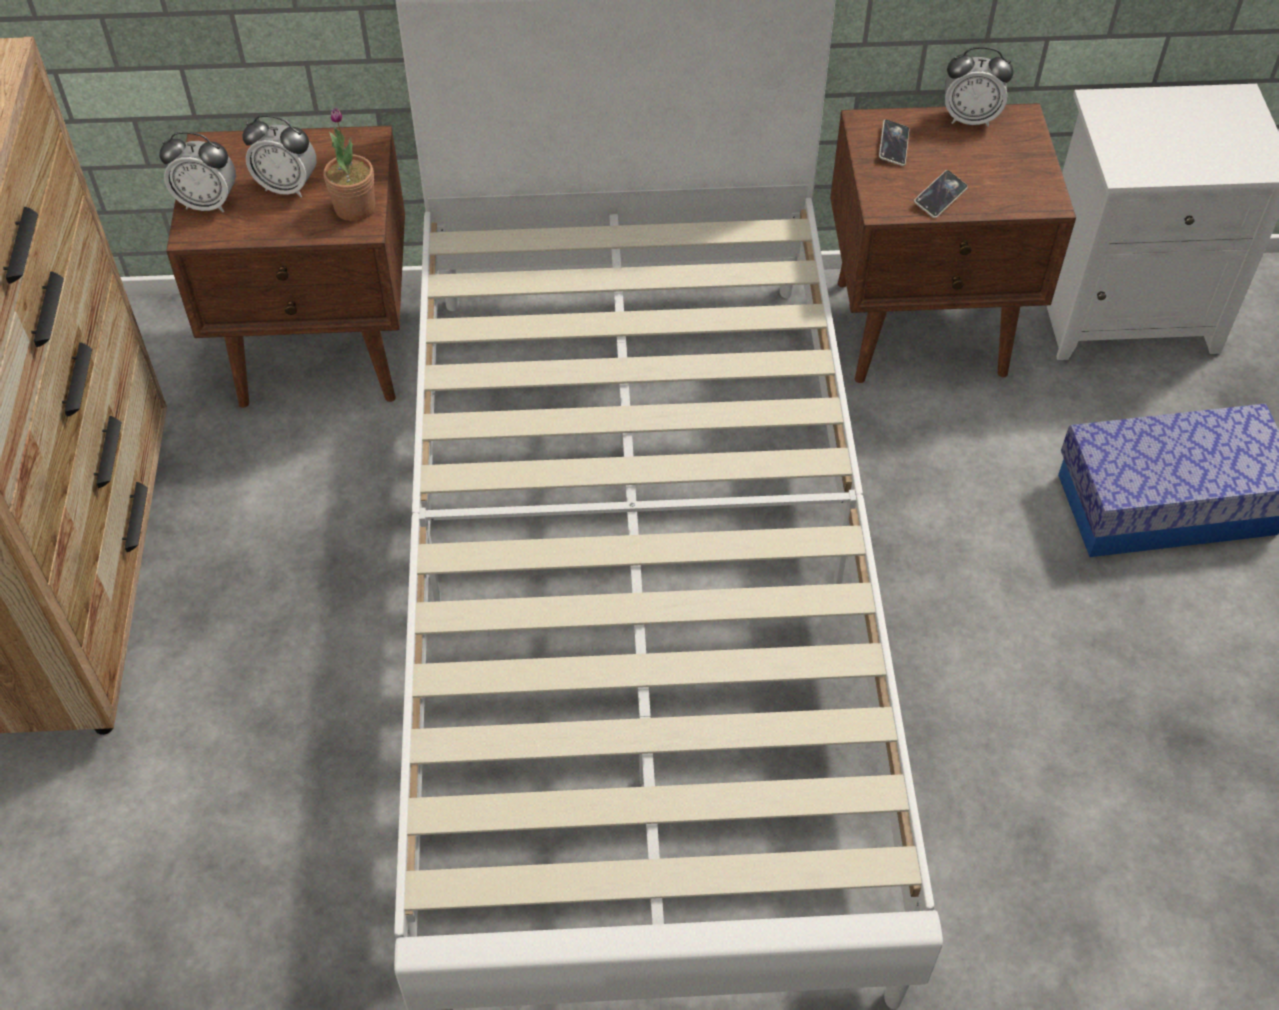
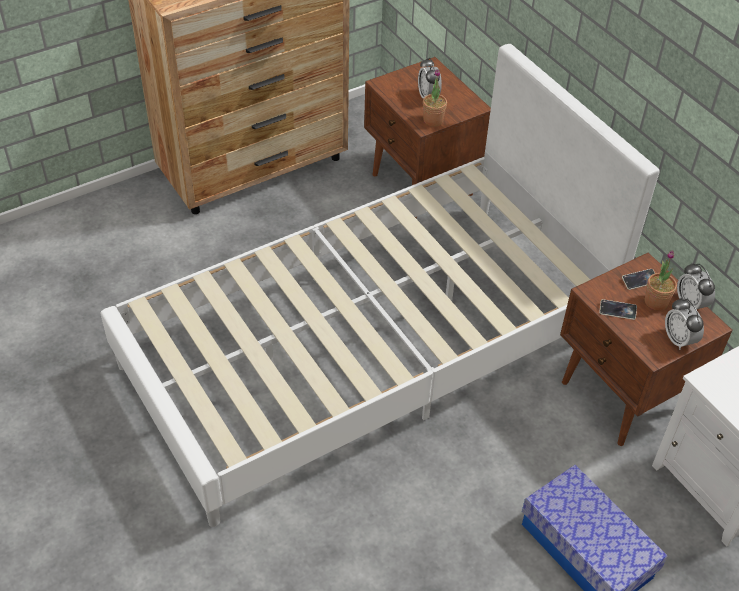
camera: 60 degrees right, 5 degrees down
(208, 203) = (400, 80): alarm clock -> alarm clock (679, 340)
(945, 150) = (656, 302): none -> potted plant

